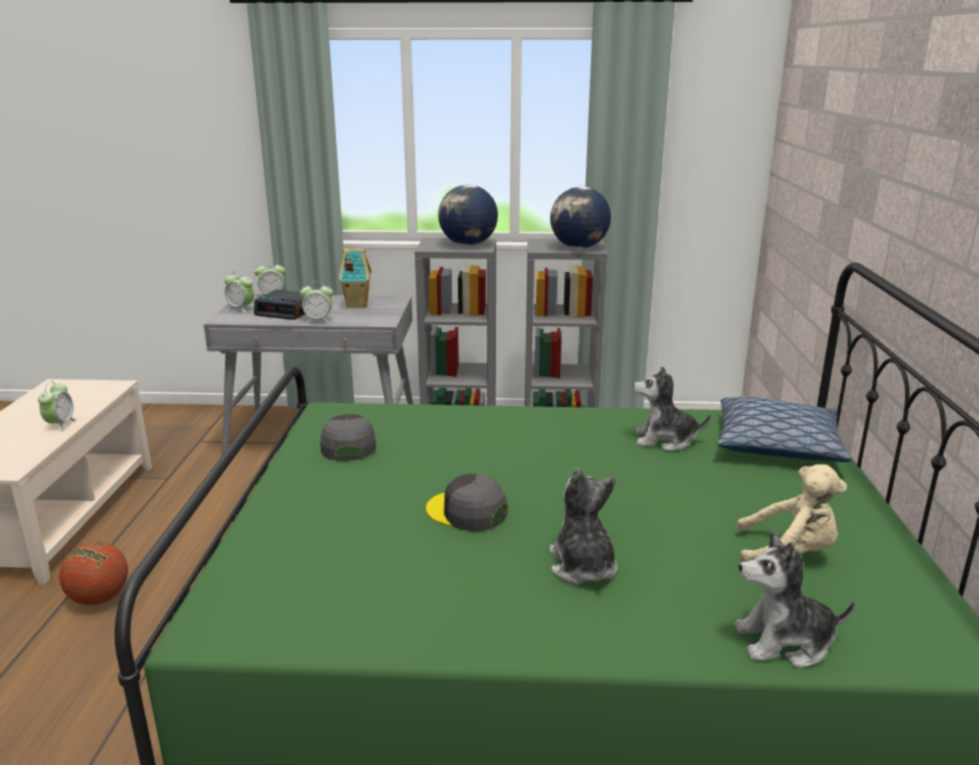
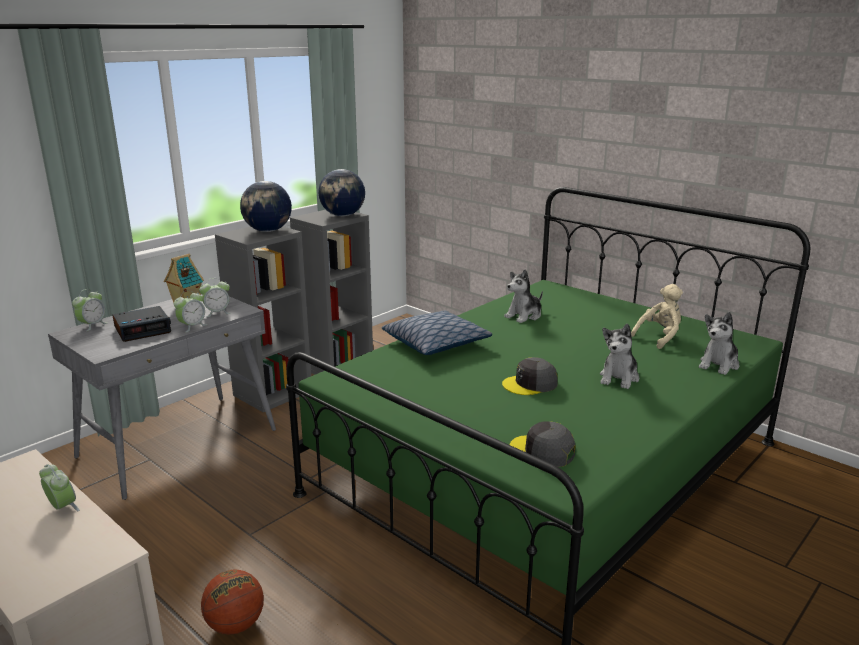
camera: 50 degrees left, 0 degrees up
(241, 309) = (93, 342): alarm clock -> alarm clock (217, 313)
(348, 445) = (394, 388): grey cap -> grey cap (542, 451)
(582, 566) = (619, 378): plush toy -> plush toy turned 90 degrees counterclockwise
(777, 445) = (565, 299): pillow -> pillow (435, 343)

